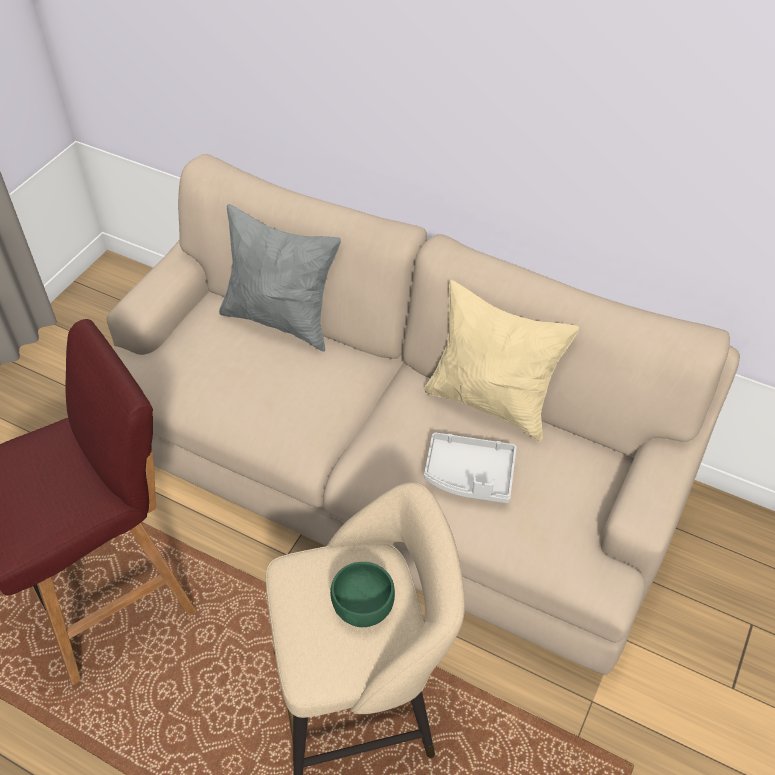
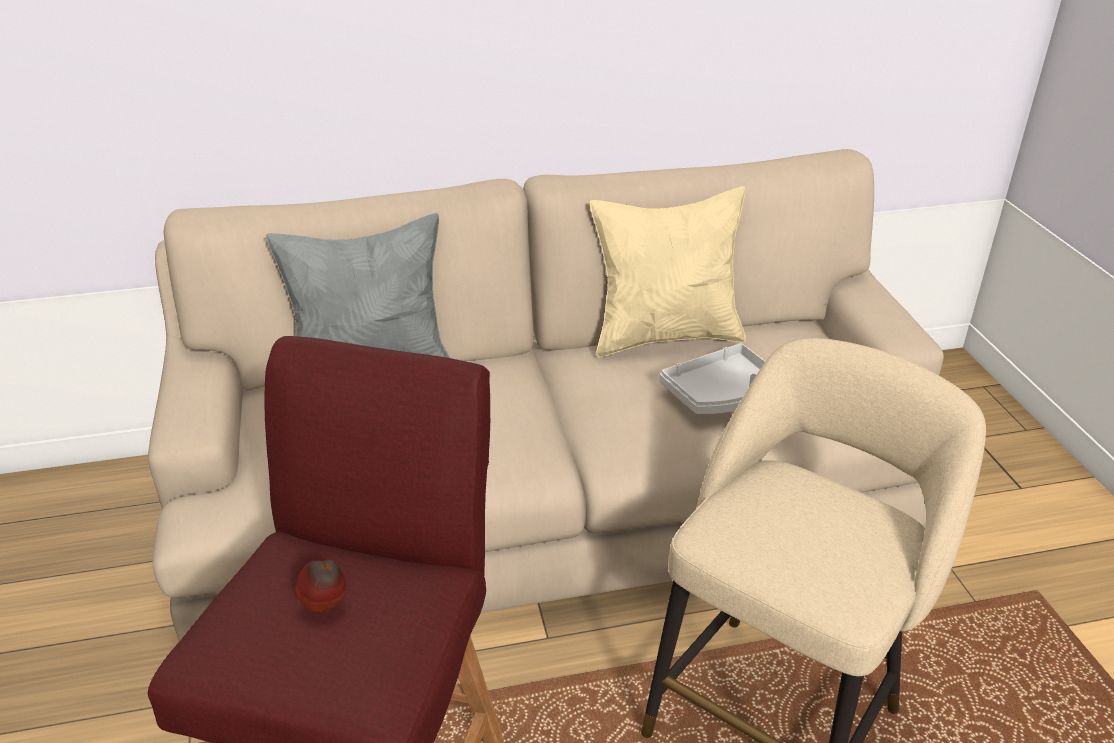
camera: 40 degrees left, 15 degrees down
(36, 480) = (325, 605): none -> apple
(363, 605) = (820, 513): green bowl -> none

